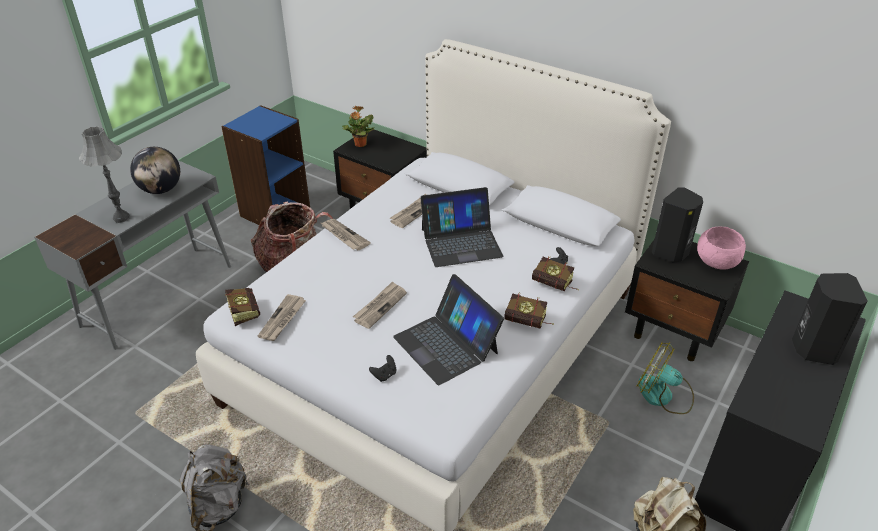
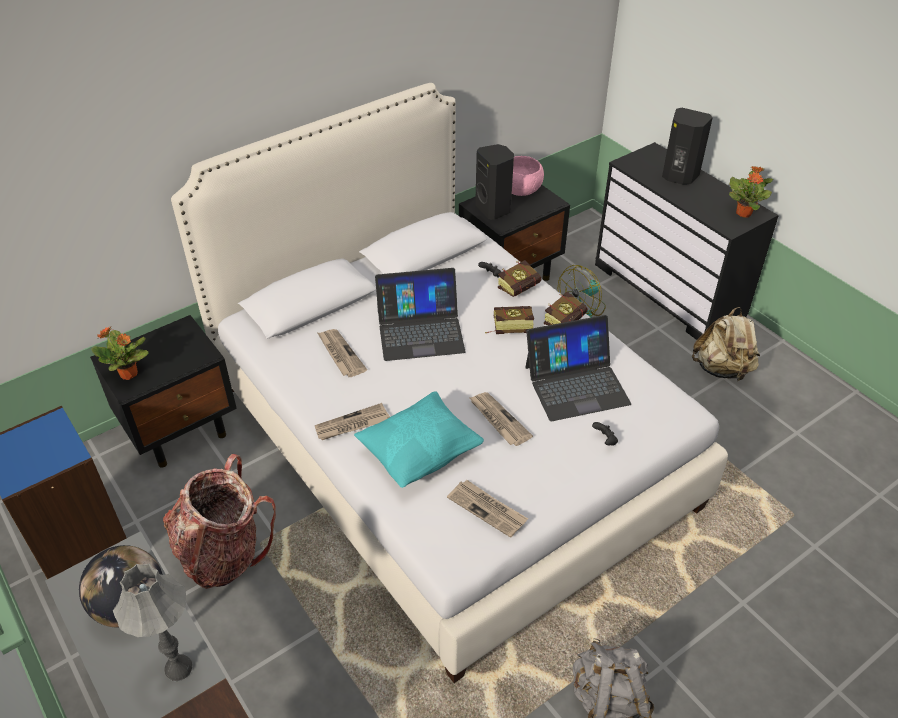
camera: 70 degrees left, 5 degrees up
(243, 311) = (452, 548): book -> book (508, 327)
(328, 274) = (420, 454): none -> turquoise pillow
(461, 242) = (420, 331): laptop -> laptop turned 75 degrees clockwise
(793, 417) = (744, 213): none -> potted plant

